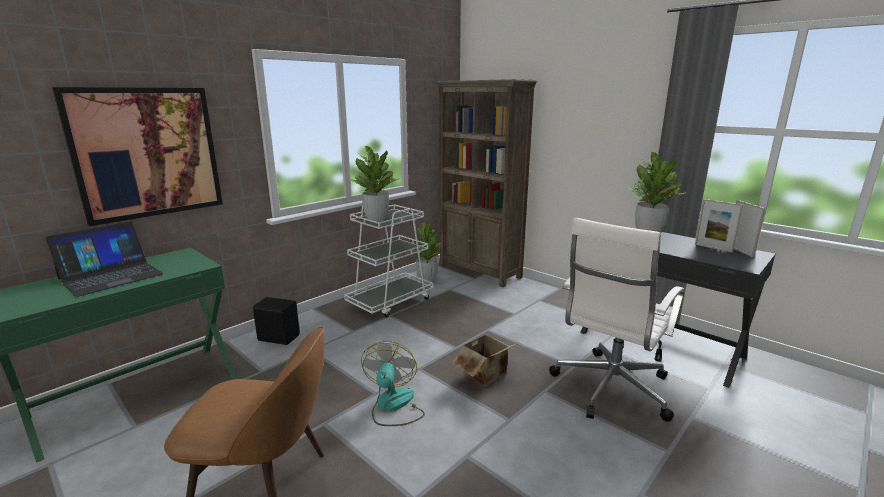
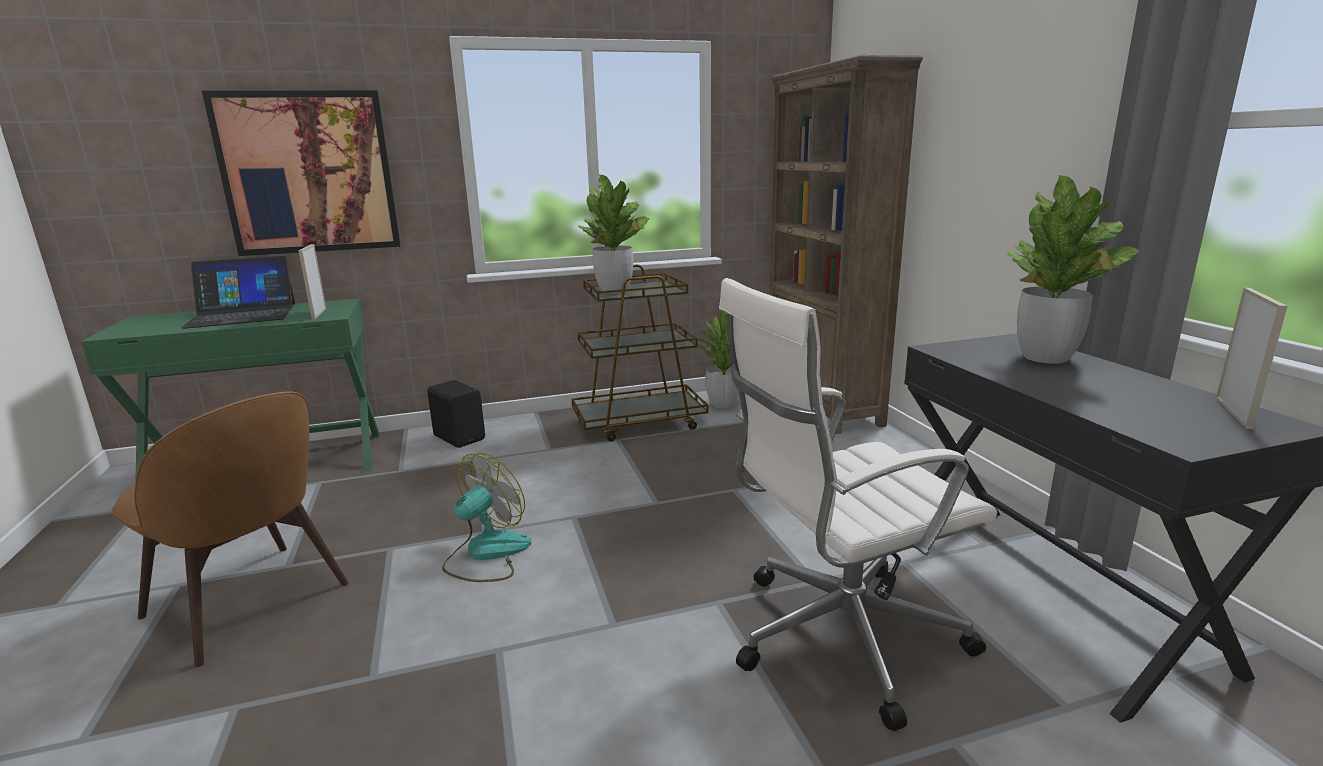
camera: 30 degrees right, 0 degrees up
(391, 302) = (640, 422): white cart -> brown cart
(488, 376) = (656, 554): cardboard box -> none
(713, 248) = (1166, 398): picture frame -> picture frame (319, 314)

